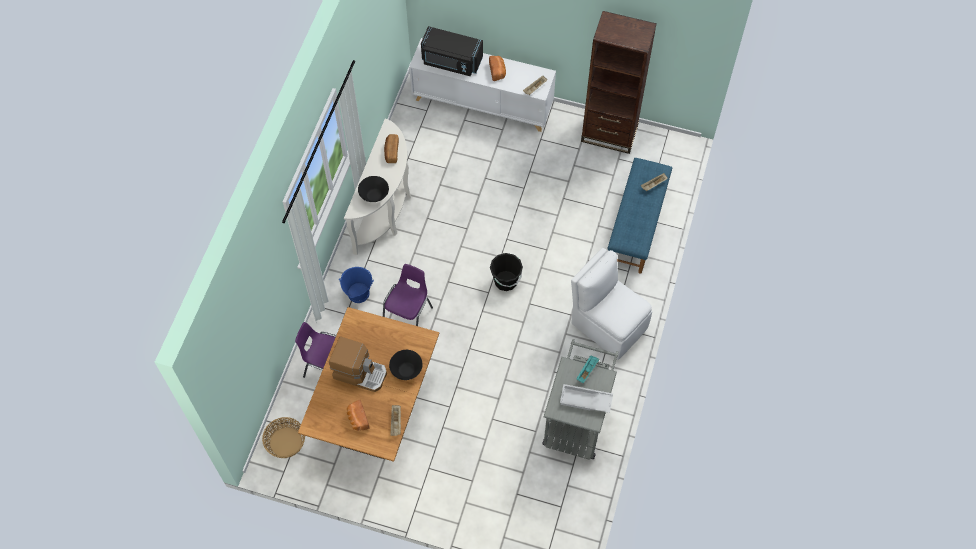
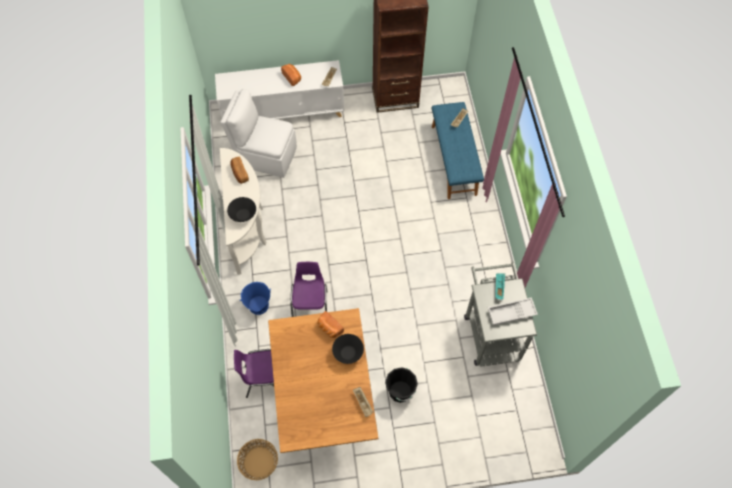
camera: 25 degrees left, 0 degrees up
(357, 419) = (327, 415): bread -> bread (329, 328)
(360, 372) = (309, 373): coffee machine -> none
(451, 61) = (250, 83): black microwave -> none
(506, 281) = (375, 245): black bucket -> black bucket (400, 391)
(607, 324) = (473, 245): white chair -> white chair (265, 156)

